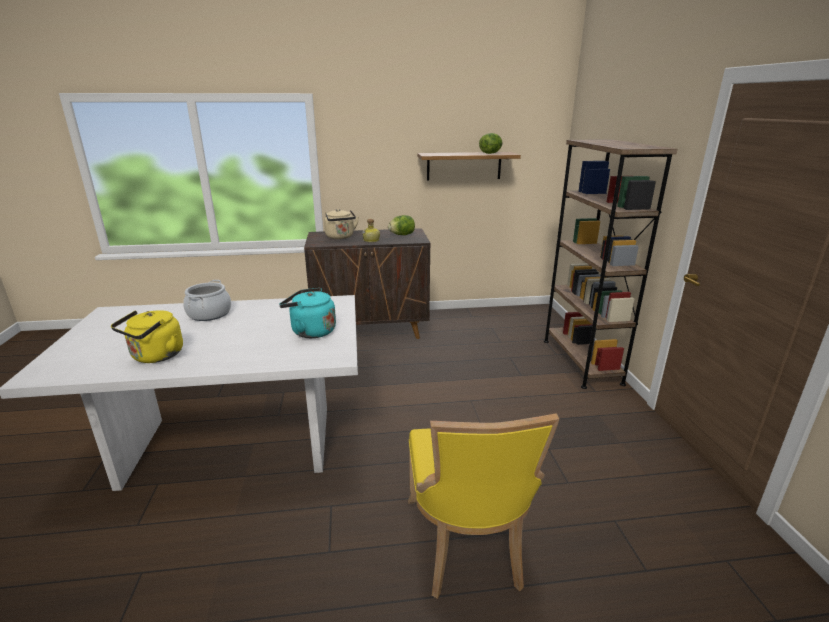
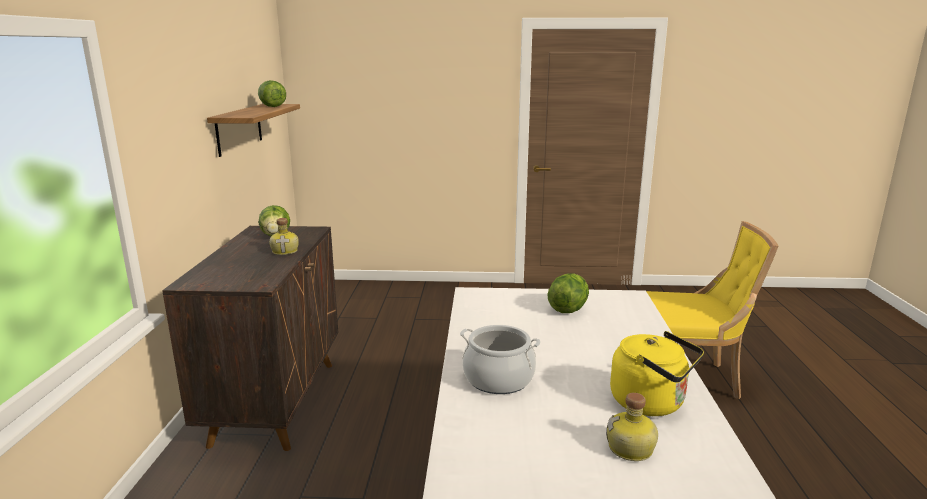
camera: 80 degrees left, 5 degrees down
(113, 348) = (631, 449): none -> bottle
(311, 331) = (568, 309): turquoise kettle -> lettuce
(340, 237) = (240, 268): beige kettle -> none
(581, 361) = (439, 290): brown bookcase -> none

